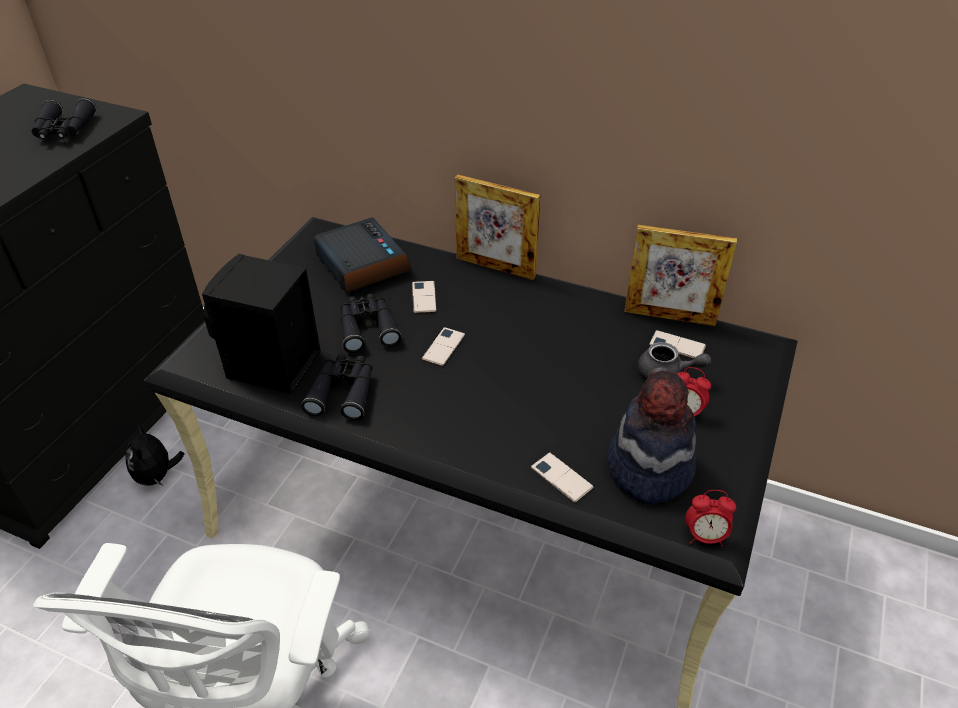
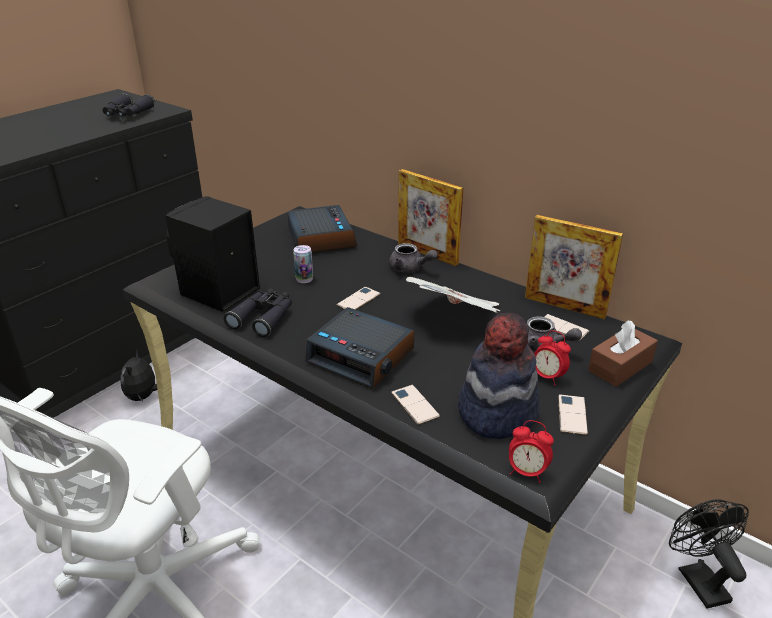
camera: 15 degrees right, 10 degrees down
(367, 328) = (304, 279): black binoculars -> can
(424, 297) = (359, 265): phone -> phone (572, 415)
(479, 425) = (362, 356): none -> alarm clock
(484, 292) = (410, 268): none -> grey teapot
(561, 351) = (456, 317): none -> newspaper
(750, 385) = (620, 366): none -> brown tissue box
(818, 561) = (697, 579): none -> black fan

